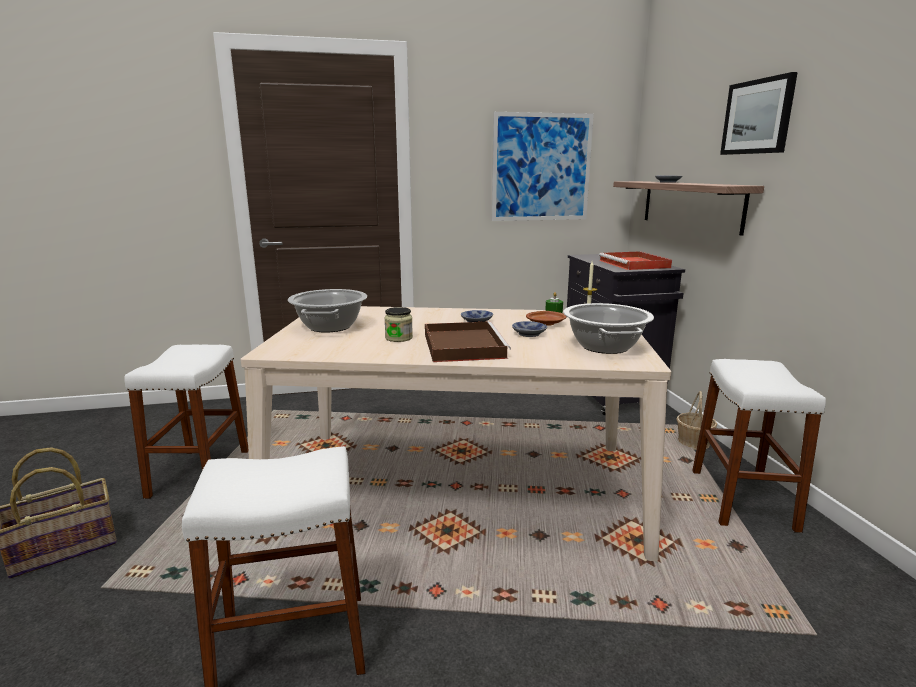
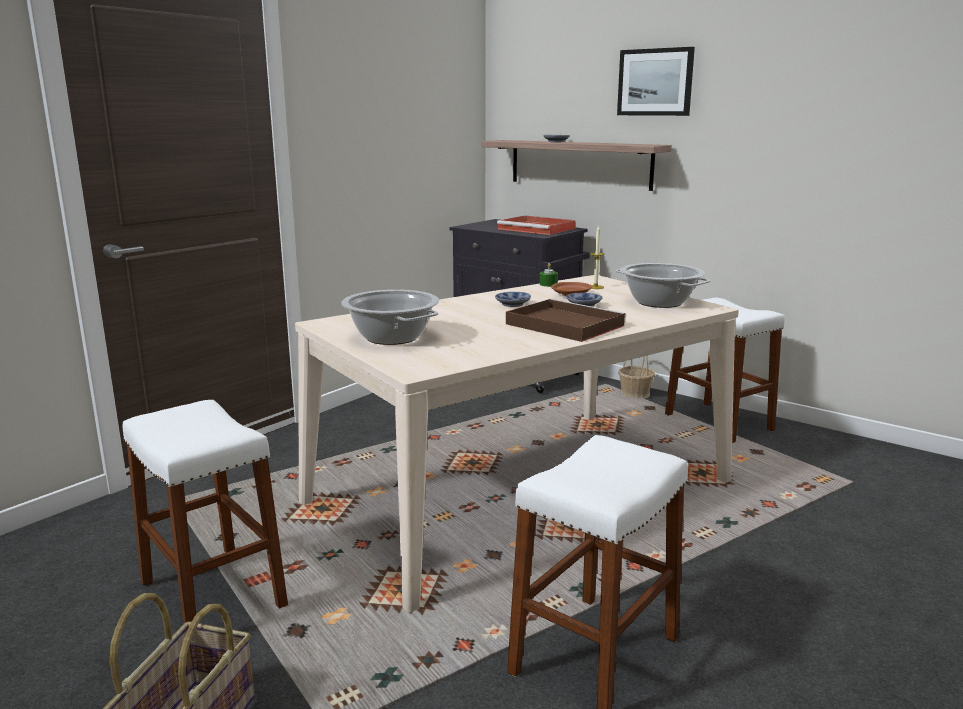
camera: 40 degrees left, 0 degrees up
(399, 338) = (492, 331): jar -> none
(541, 167) = (412, 127): picture -> none

